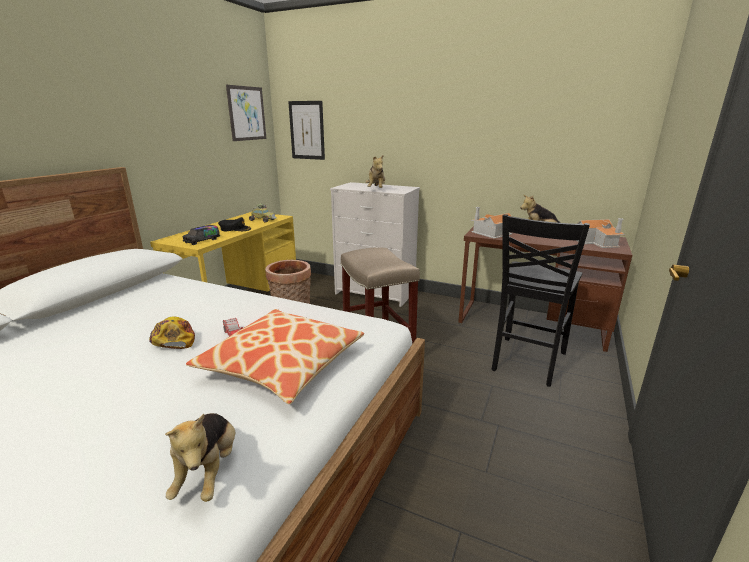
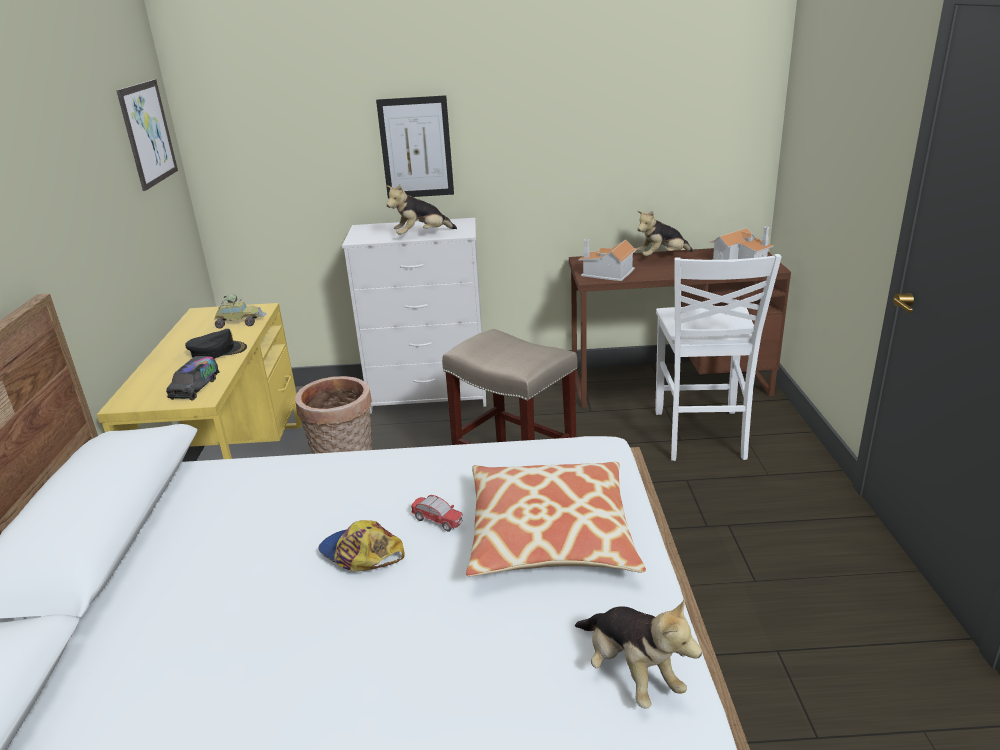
camera: 25 degrees left, 5 degrees up
(307, 130) = (253, 146): picture -> picture (416, 148)
(376, 189) = (421, 235): plush toy -> plush toy turned 90 degrees clockwise
(526, 361) = (700, 436): black chair -> white chair

